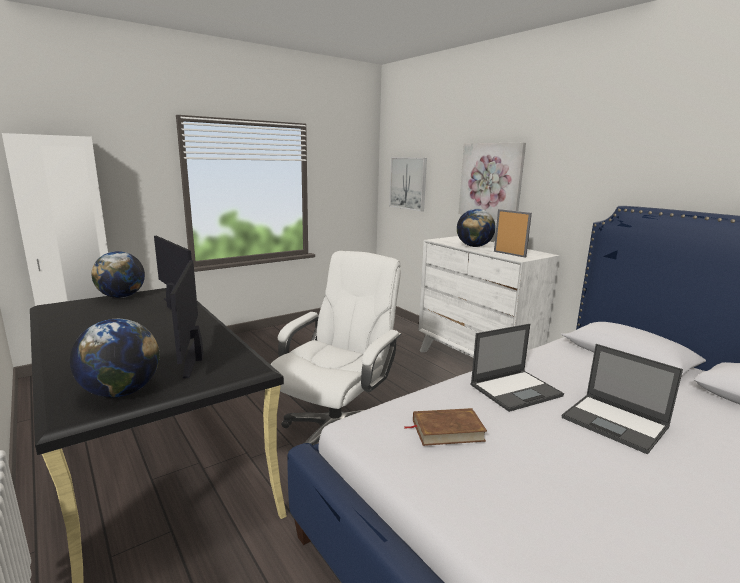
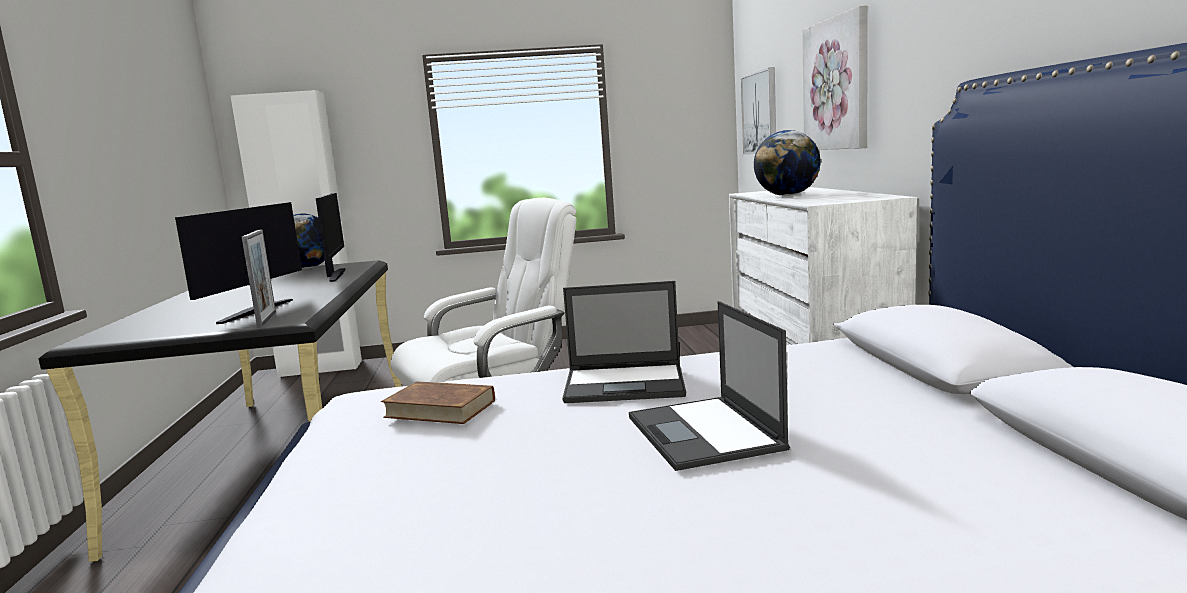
camera: 30 degrees right, 5 degrees down
(121, 392) = (150, 329): globe -> none
(509, 254) = (818, 200): picture frame -> picture frame (267, 319)

